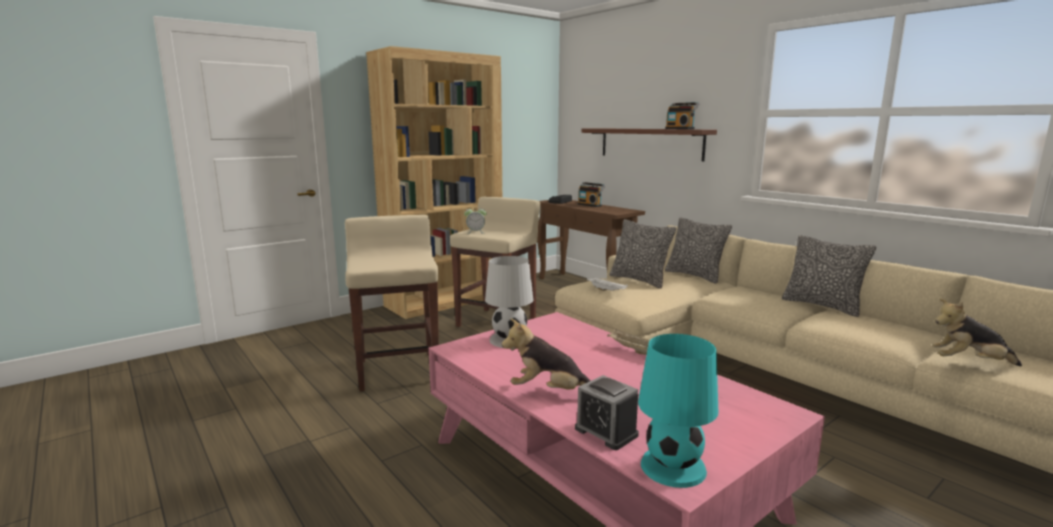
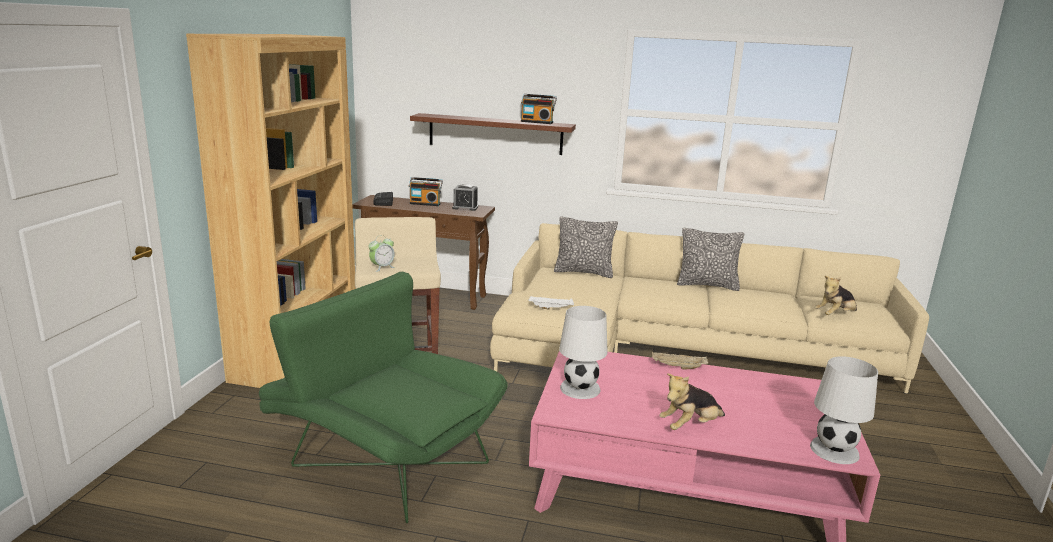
camera: 40 degrees left, 5 degrees up
(398, 370) = (383, 456): beige stool -> green armchair
(606, 432) = (770, 442): alarm clock -> alarm clock (465, 207)
(639, 280) = (556, 289): pillow -> none
(672, 467) = (833, 450): turquoise table lamp -> white table lamp

